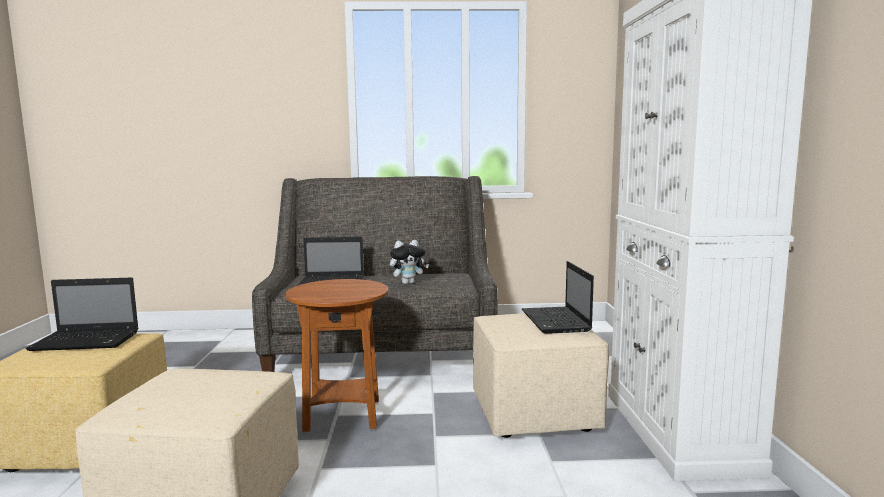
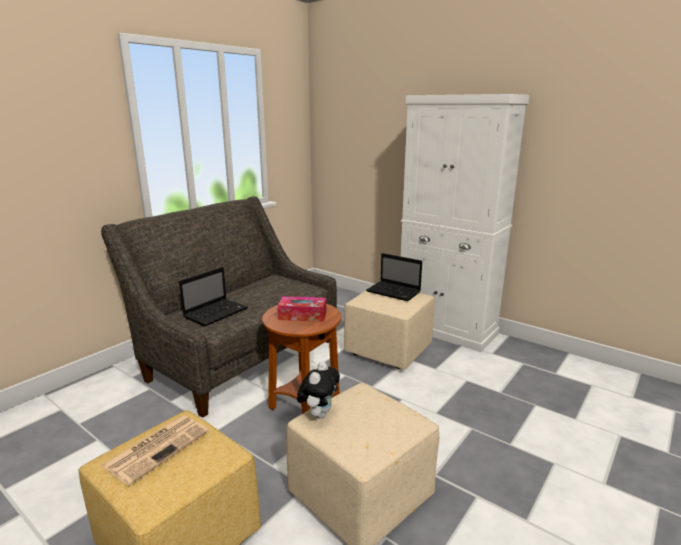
camera: 50 degrees left, 10 degrees up
(88, 341) = (158, 447): laptop -> newspaper
(338, 289) = (302, 315): none -> tissue box
(408, 283) = (268, 294): plush toy -> plush toy (319, 413)

